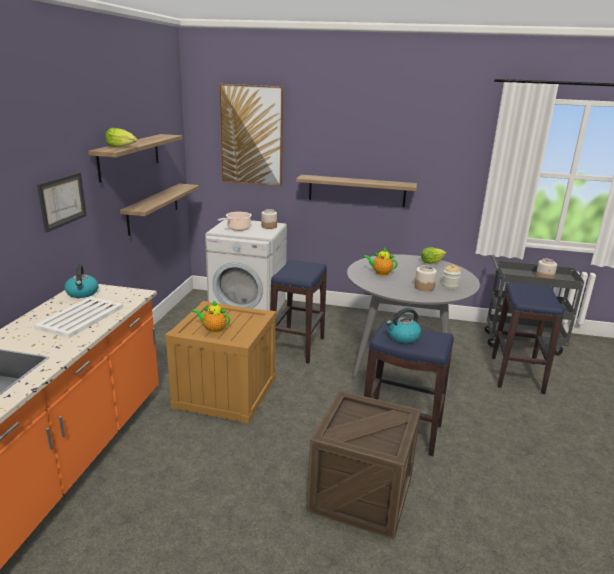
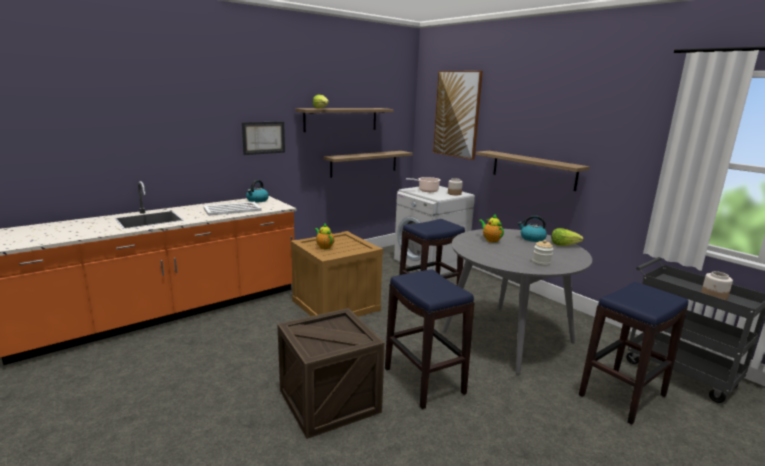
camera: 40 degrees right, 5 degrees down
(402, 337) = (421, 281): kettle -> kettle (532, 238)
(424, 287) = (511, 257): jar -> none

